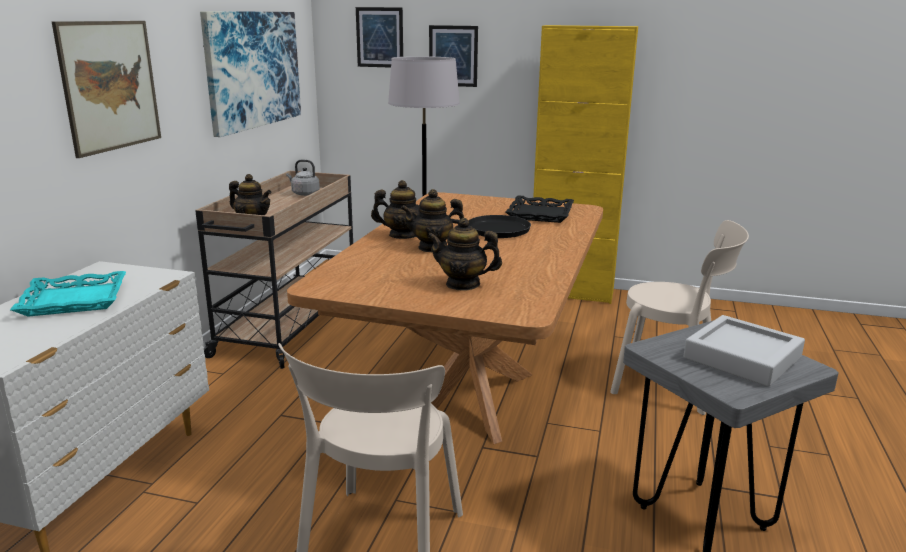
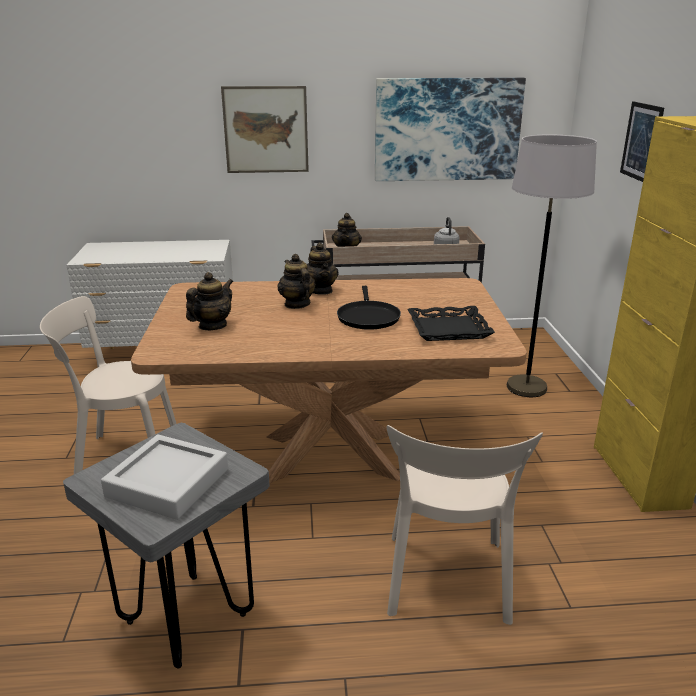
camera: 70 degrees right, 5 degrees up
(74, 300) = (164, 250): turquoise tray -> none
(379, 37) = (604, 110): picture -> none
(463, 284) = (212, 326): teapot -> teapot turned 45 degrees clockwise

